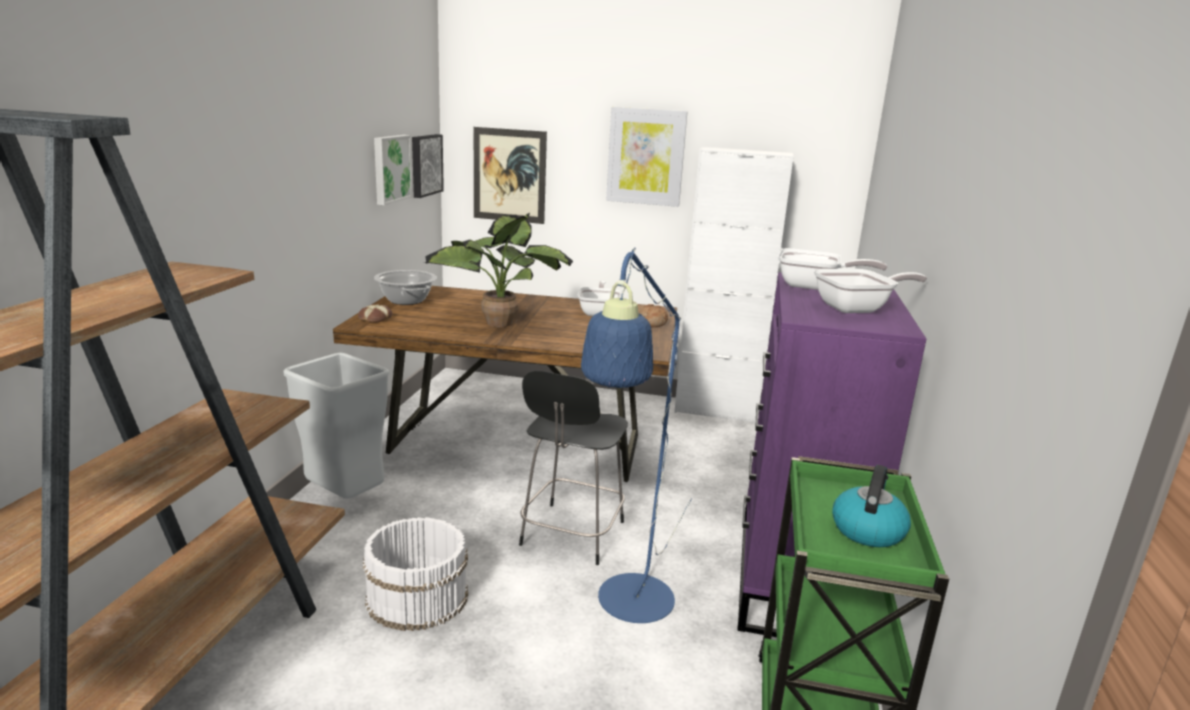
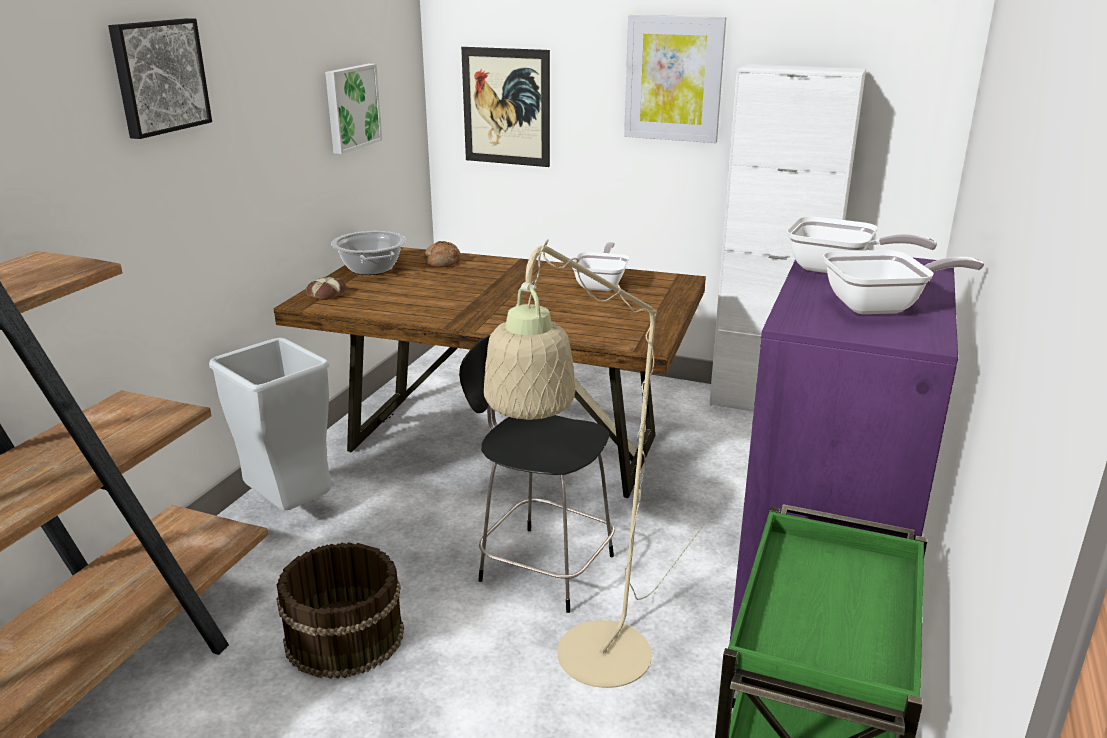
camera: 10 degrees right, 5 degrees up
(416, 598) = (343, 637): white bucket -> brown bucket
(425, 165) = (401, 98): picture -> picture (158, 76)
(500, 322) = (473, 298): potted plant -> none
(571, 535) = (542, 566): black chair -> black chair turned 90 degrees clockwise
(630, 610) = (592, 669): blue floor lamp -> beige floor lamp
(651, 323) = (663, 299): bread -> bread (442, 262)
(867, 530) = (843, 617): kettle -> none

